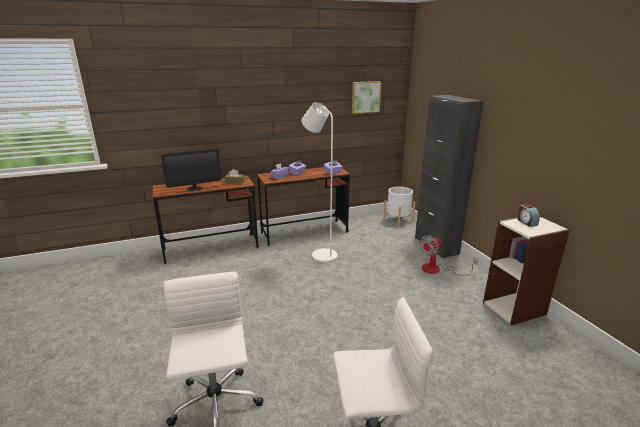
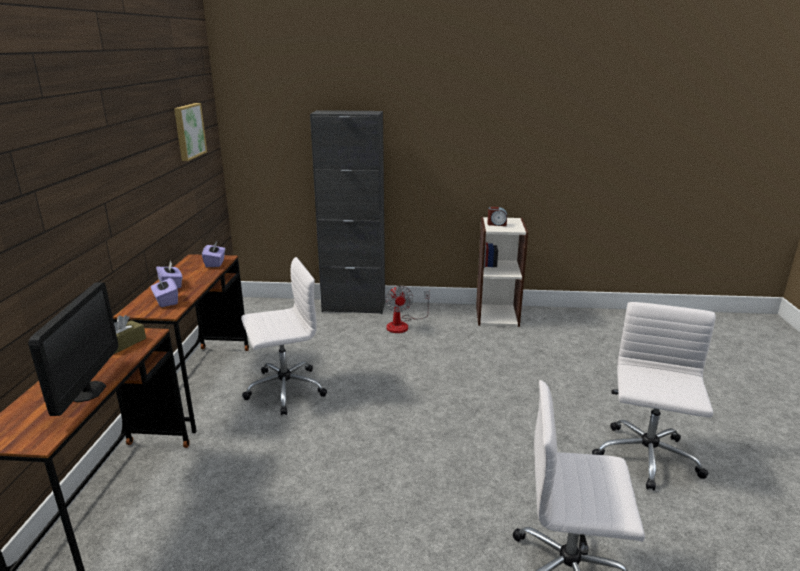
camera: 65 degrees left, 0 degrees up
(320, 254) = (284, 390): white floor lamp -> white office chair
(398, 220) = (266, 306): white planter -> none

